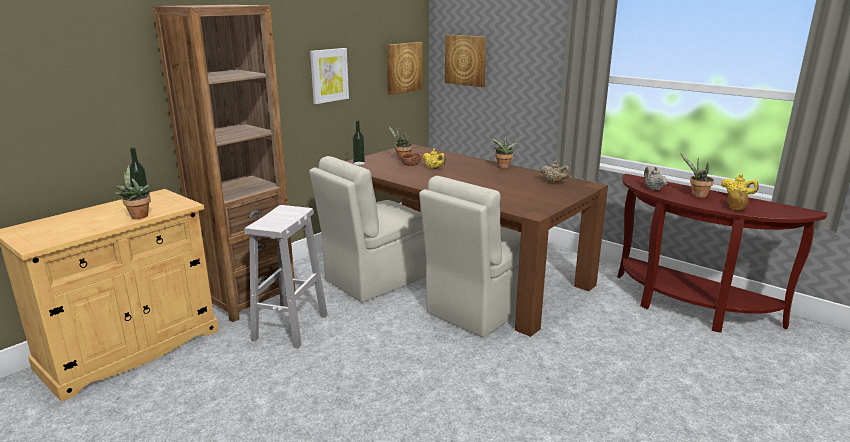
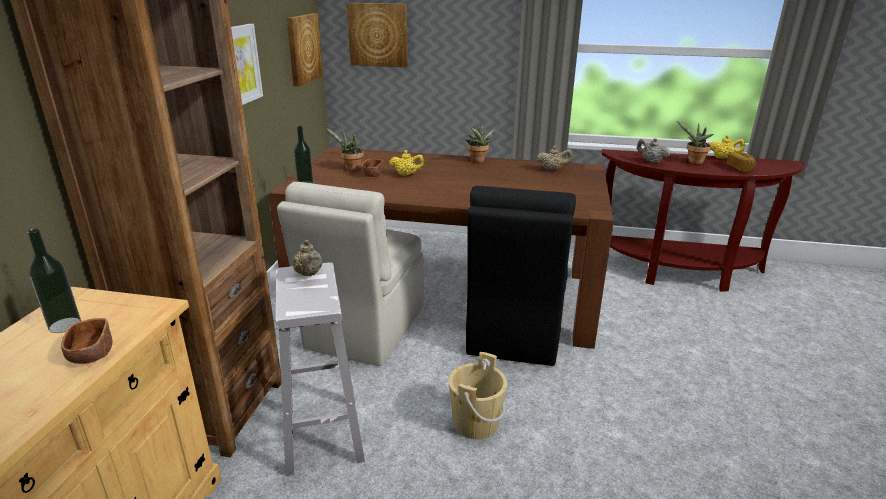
camera: 30 degrees left, 5 degrees up
(138, 216) = (91, 354): potted plant -> brown bowl
(291, 211) = (308, 274): none -> beige teapot
(387, 352) = (475, 423): none -> beige bucket
(479, 308) = (514, 331): beige chair -> black chair

